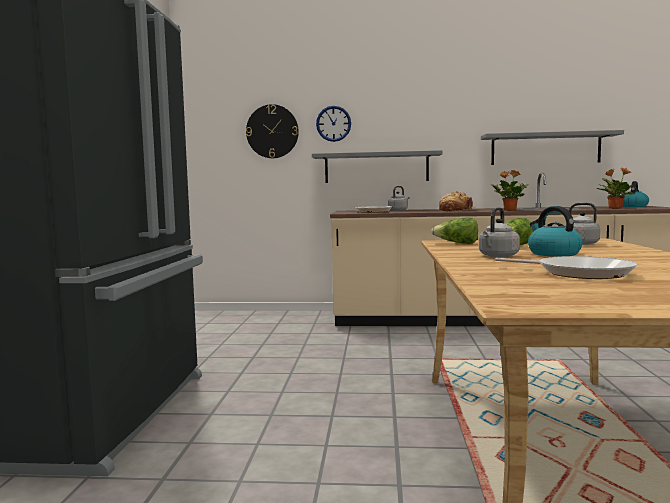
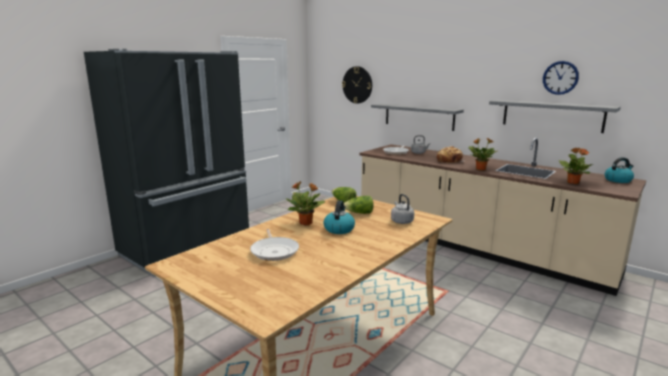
camera: 35 degrees right, 10 degrees up
(333, 123) = (393, 82): wall clock -> wall clock (560, 77)
(497, 256) = (306, 223): grey kettle -> potted plant

